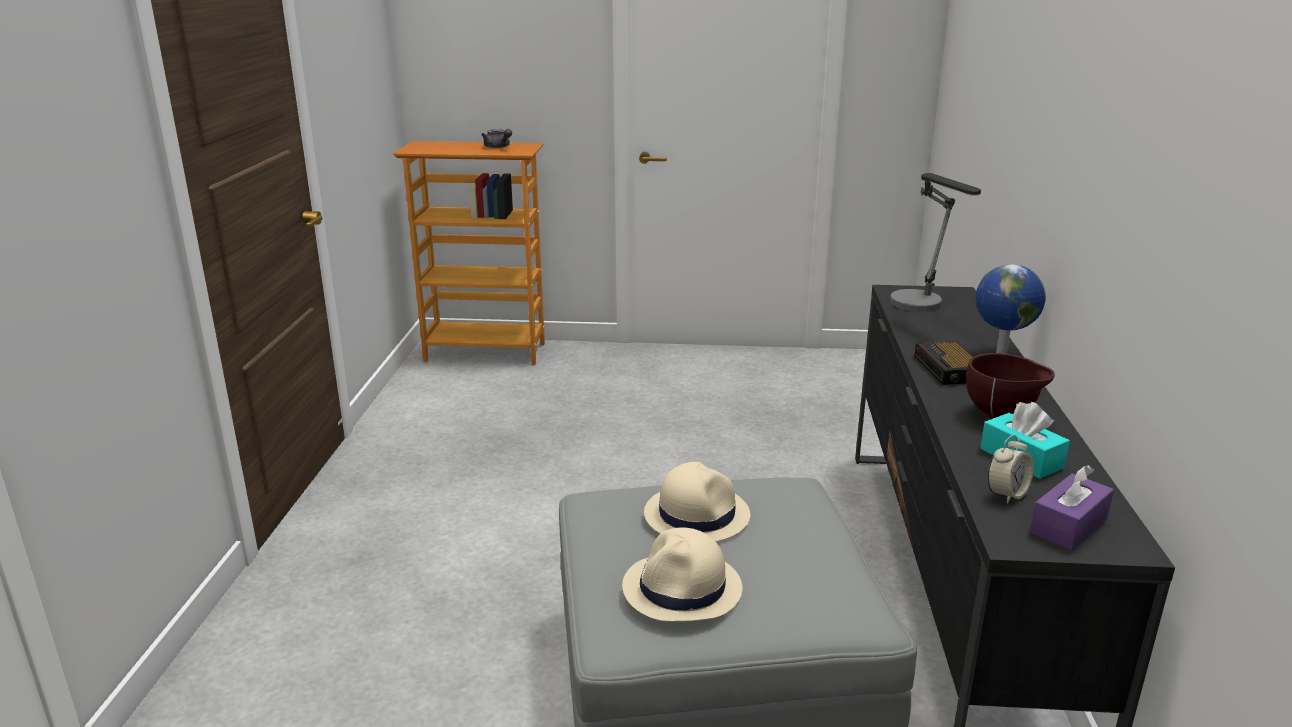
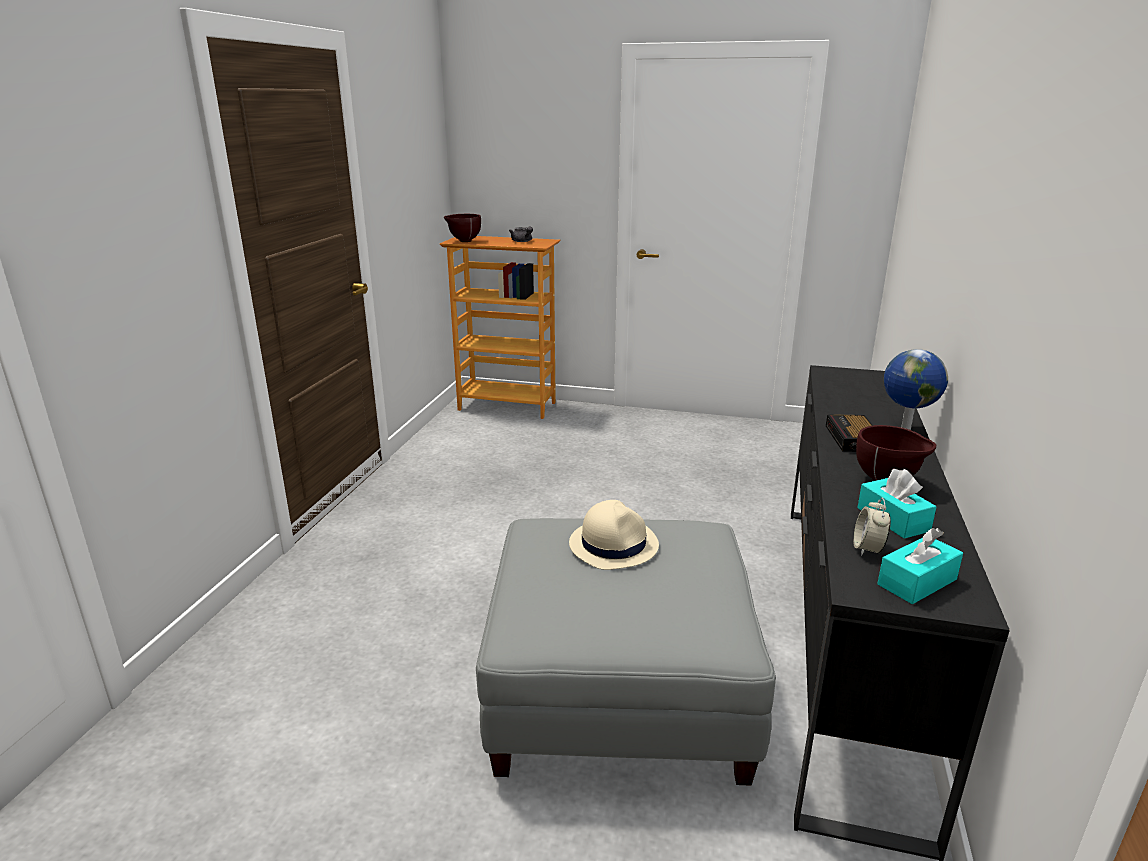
camera: 10 degrees right, 0 degrees up
(423, 149) = (463, 241): none -> brown bowl
(682, 589) = (581, 604): beige hat -> none
(922, 308) = (848, 386): table lamp -> none
(1006, 494) = (868, 549): alarm clock -> alarm clock turned 135 degrees clockwise
(1068, 525) = (917, 582): purple tissue box -> turquoise tissue box

